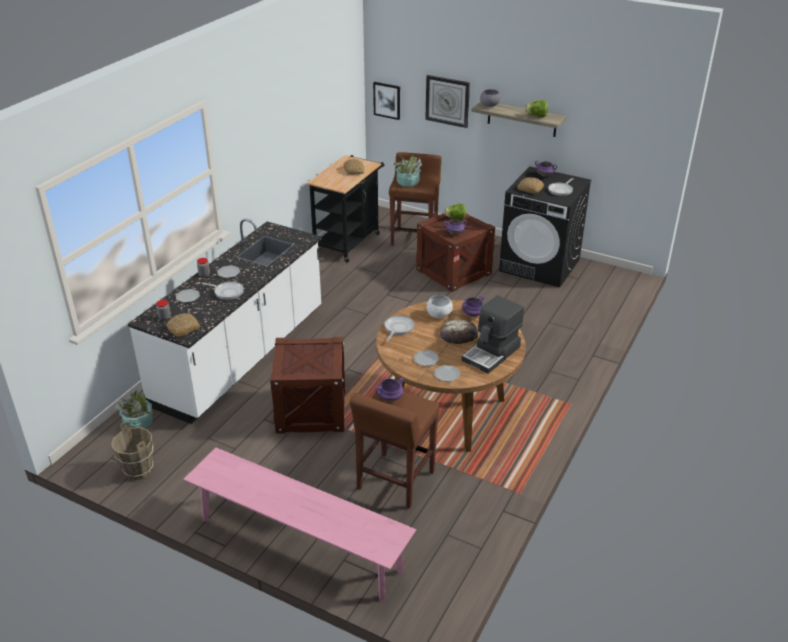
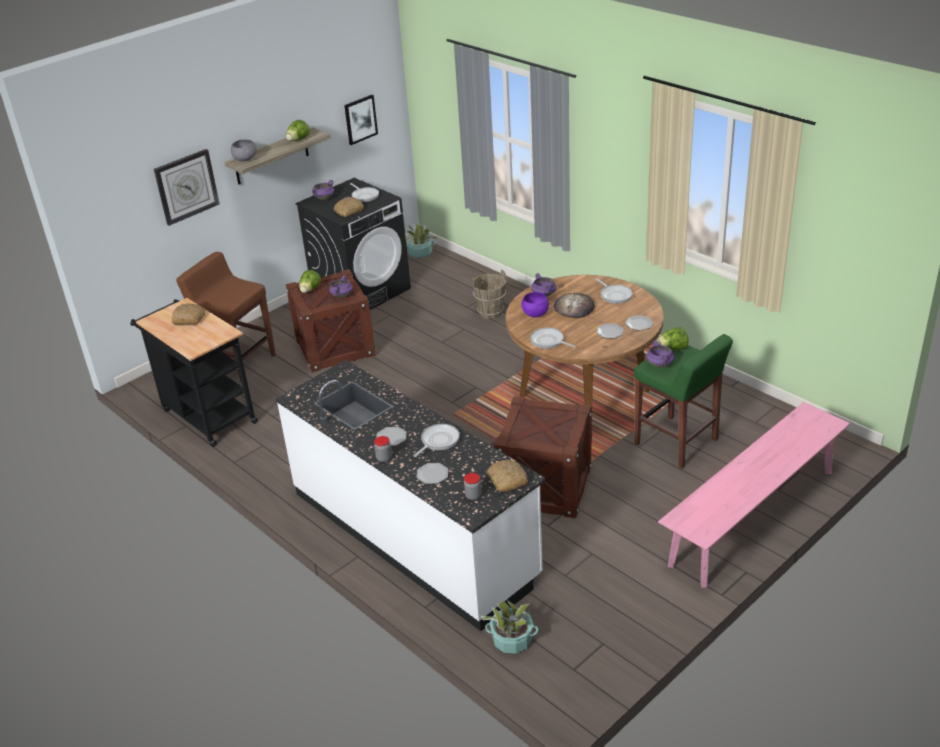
camera: 70 degrees left, 0 degrees up
(138, 470) = (606, 642): brown bucket -> brown bucket (490, 313)
(387, 100) = (110, 233): picture -> picture (360, 119)
(395, 481) = (677, 442): brown stool -> green stool
(408, 182) = (226, 297): potted plant -> potted plant (420, 252)
(419, 402) = (672, 349): none -> lettuce
(439, 315) = (535, 313): white bowl -> purple bowl
(492, 354) = (615, 295): coffee machine -> frying pan

